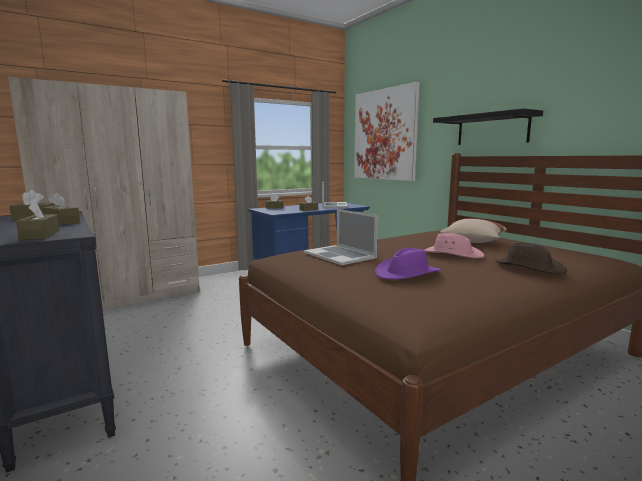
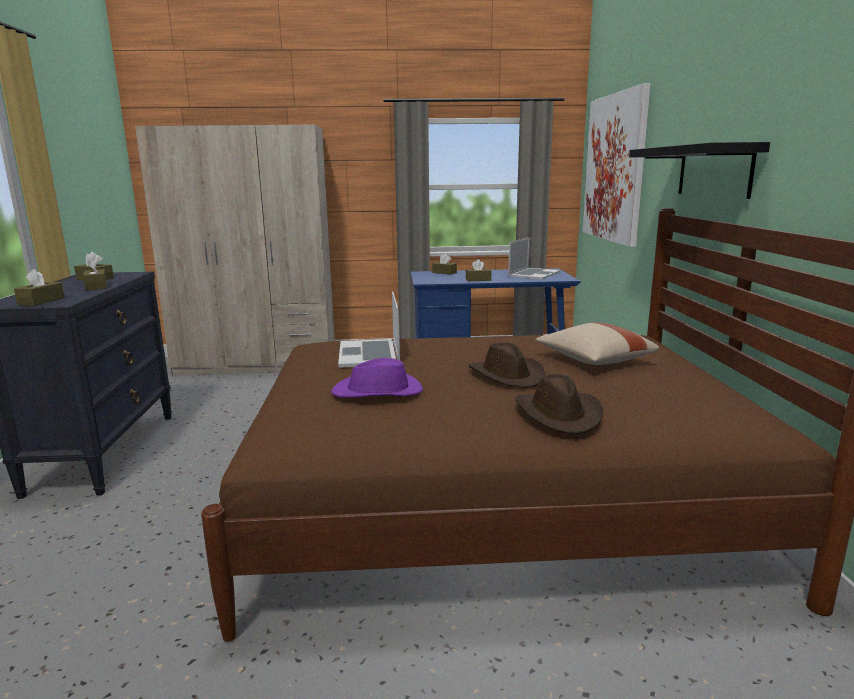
camera: 30 degrees right, 5 degrees up
(452, 254) = (507, 375): pink hat -> brown hat

